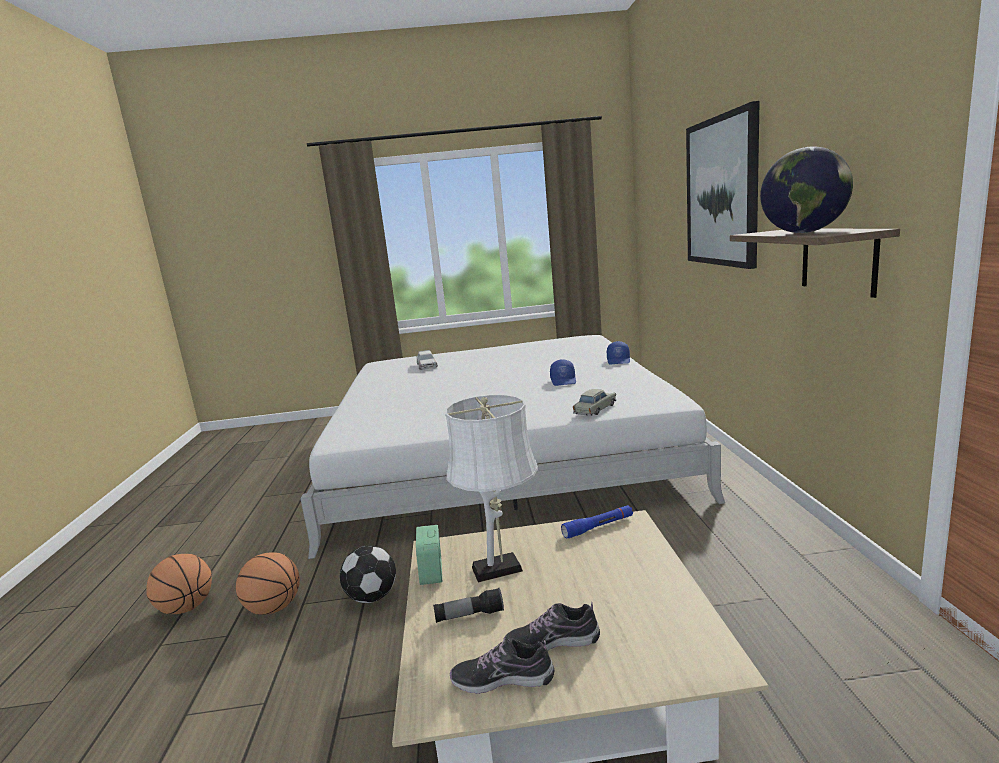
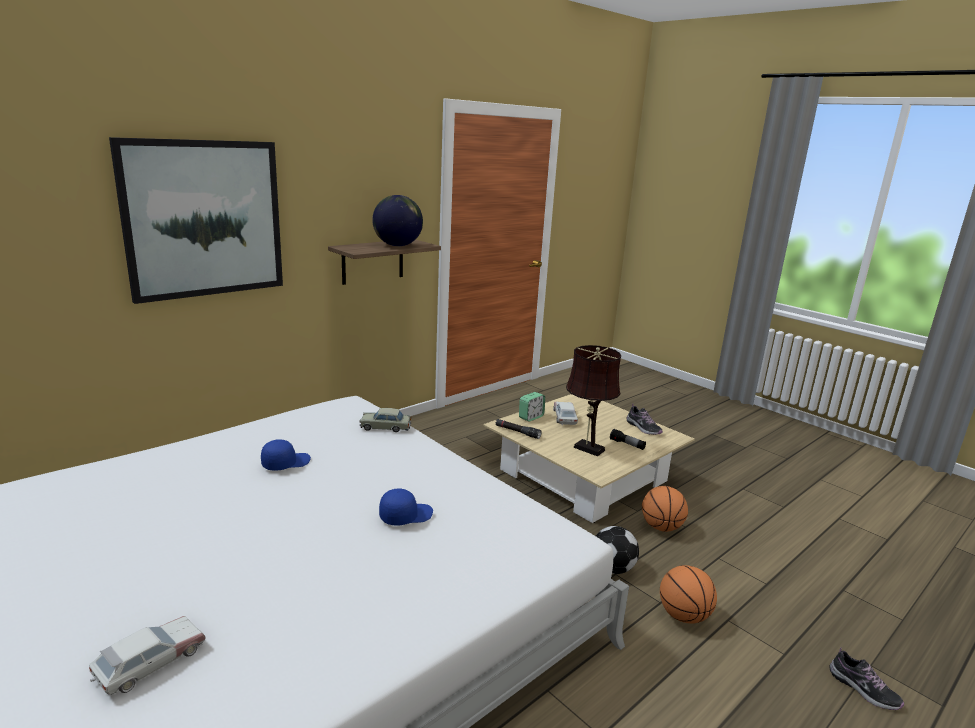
camera: 130 degrees left, 5 degrees up
(186, 608) = (758, 680): basketball -> basketball (661, 527)
(432, 573) = (617, 466): alarm clock -> alarm clock (531, 417)
(502, 568) = (586, 448): white table lamp -> brown table lamp
(552, 642) = (613, 424): shoe -> shoe (863, 689)
(598, 527) = (517, 432): blue flashlight -> black flashlight
(619, 361) = (178, 448): blue cap -> blue cap (405, 515)
(620, 592) = (565, 417): none -> toy car

